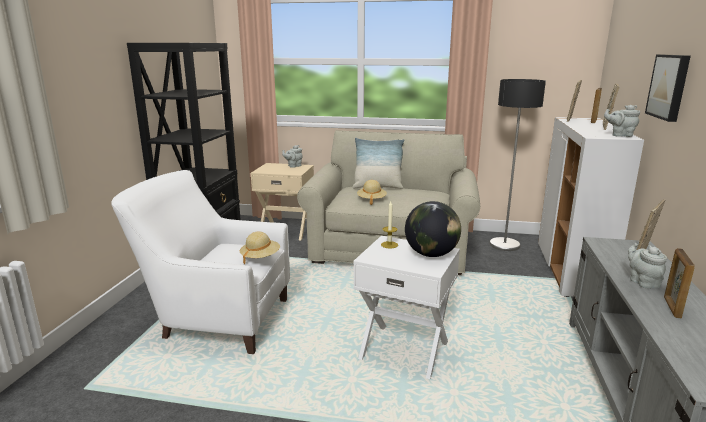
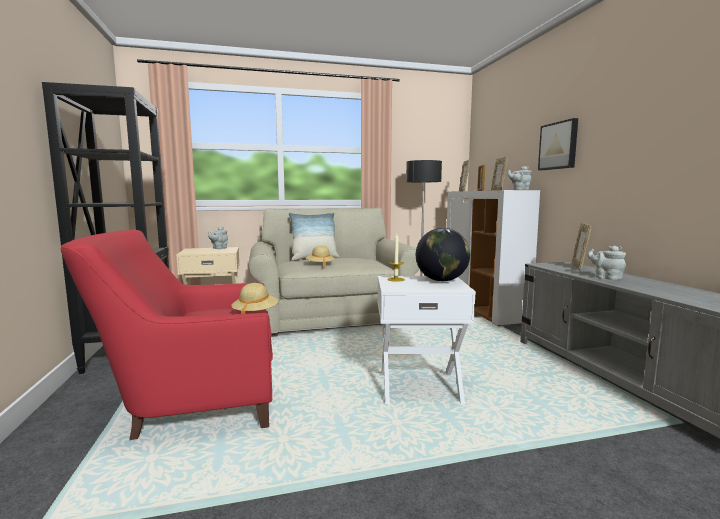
camera: 25 degrees left, 10 degrees down
(215, 319) = (190, 405): white armchair -> red armchair
(672, 307) = (649, 286): picture frame -> none

